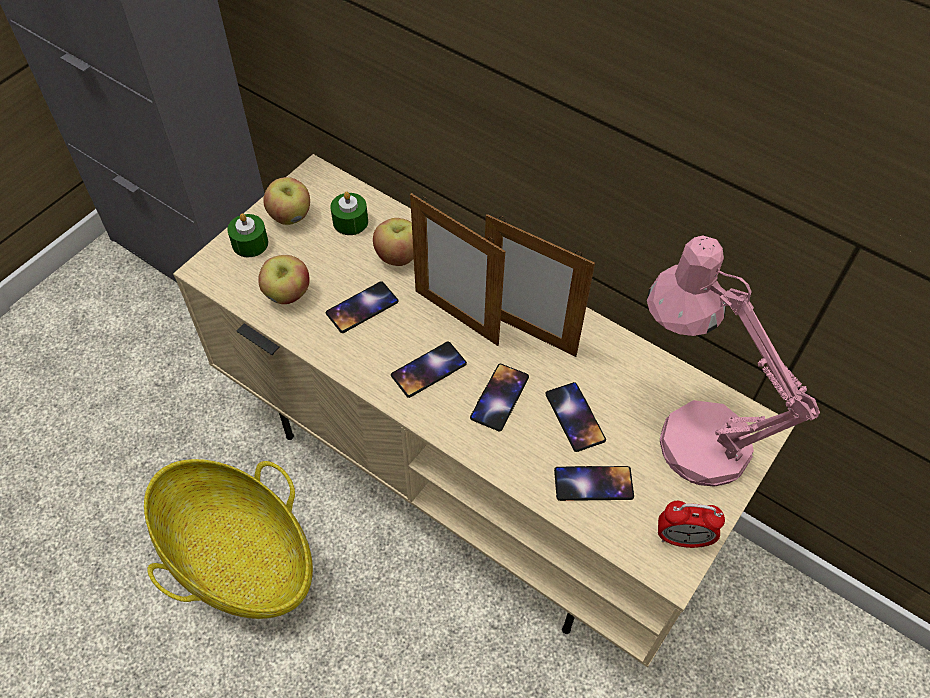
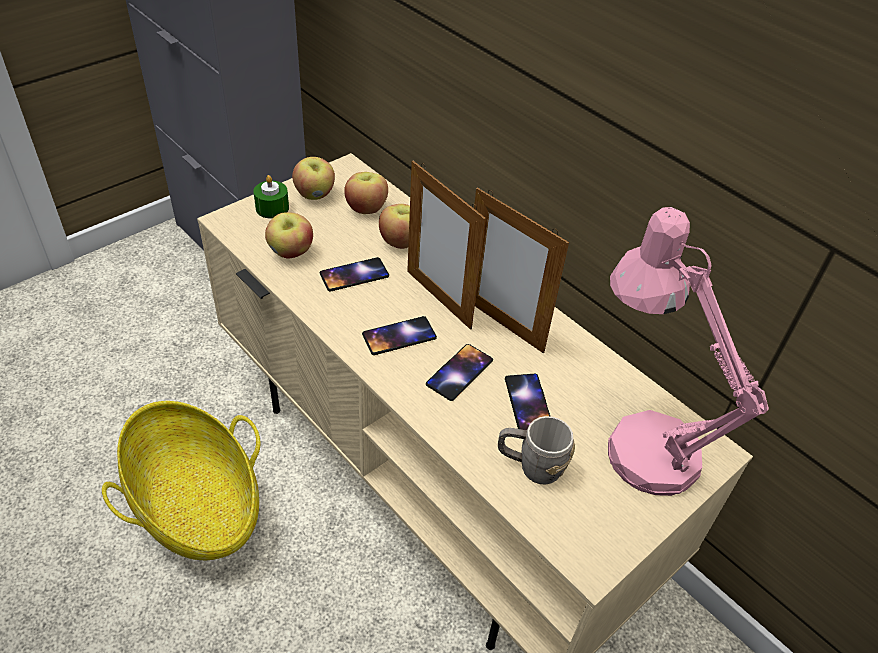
camera: 10 degrees right, 10 degrees down
(350, 222) = (366, 208): green candle -> apple
(593, 483) = (531, 466): phone -> grey mug
(682, 539) = (609, 537): alarm clock -> none

